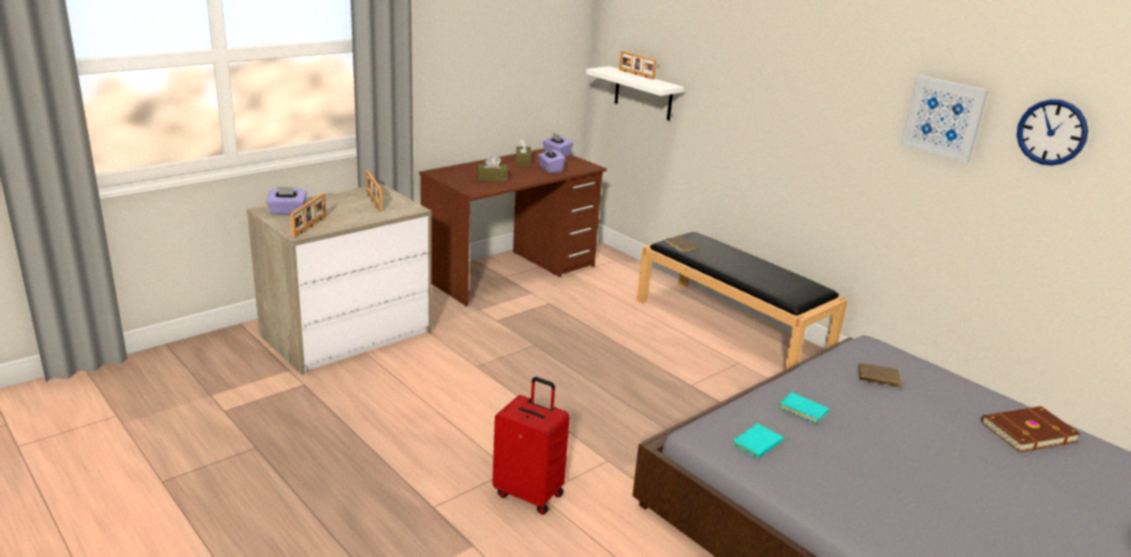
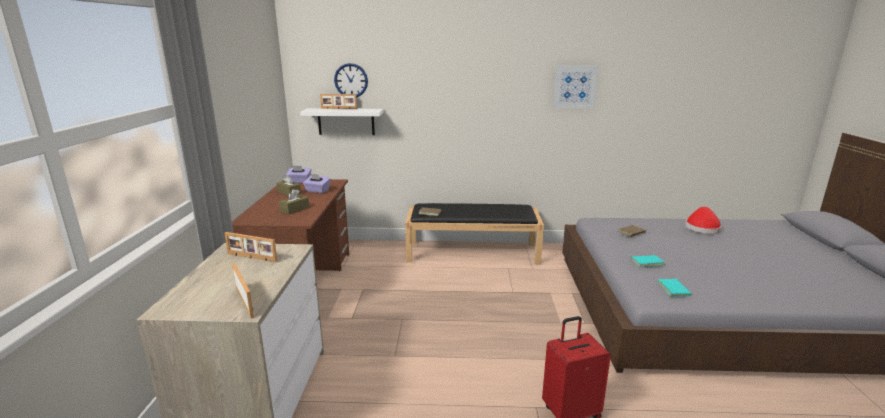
camera: 45 degrees left, 5 degrees down
(287, 212) = (191, 301): purple tissue box -> none
(1027, 431) = (702, 227): brown book -> red hat
(1051, 132) = (634, 80): wall clock -> wall clock (351, 80)

